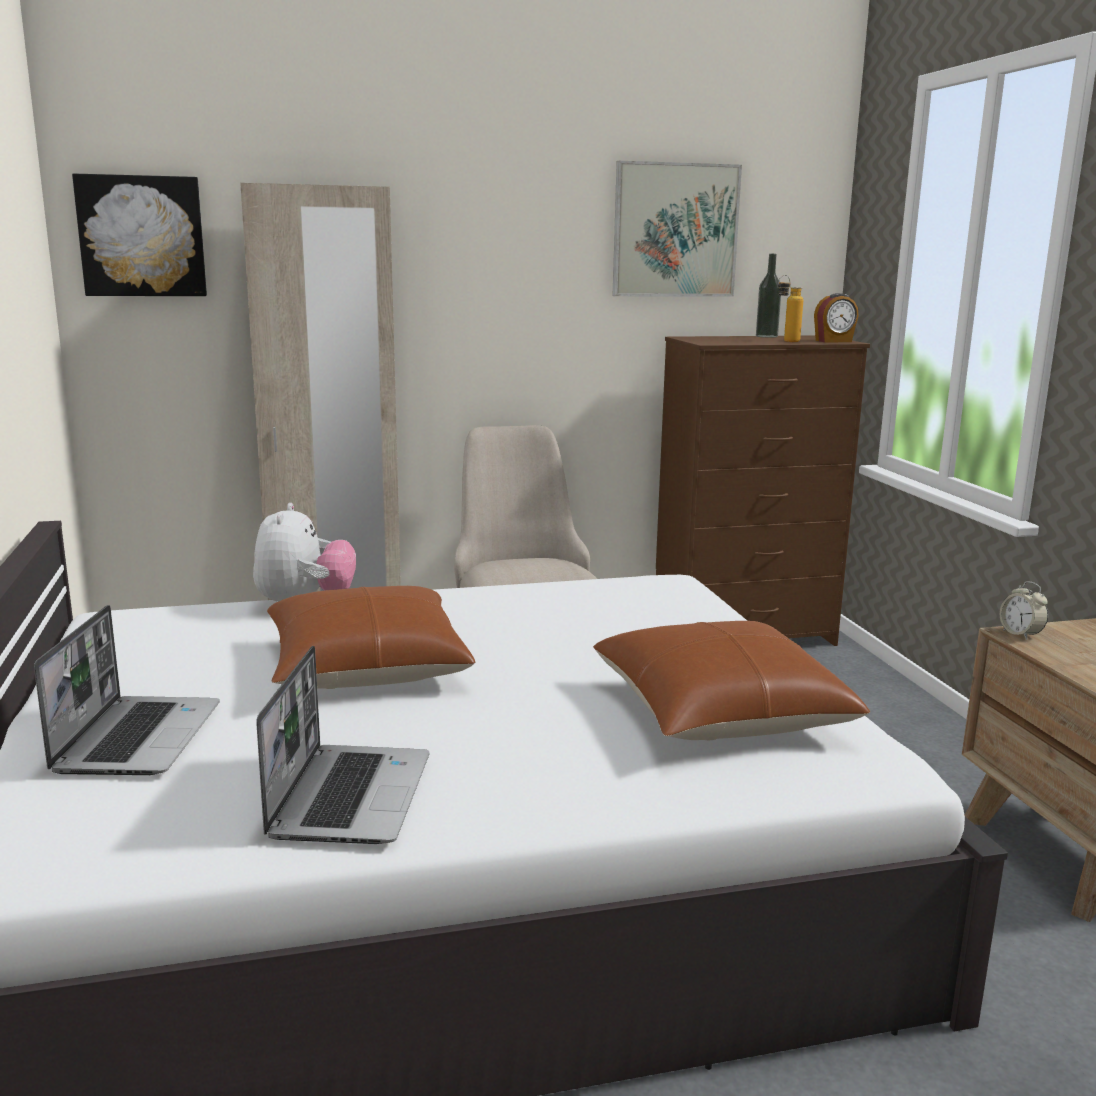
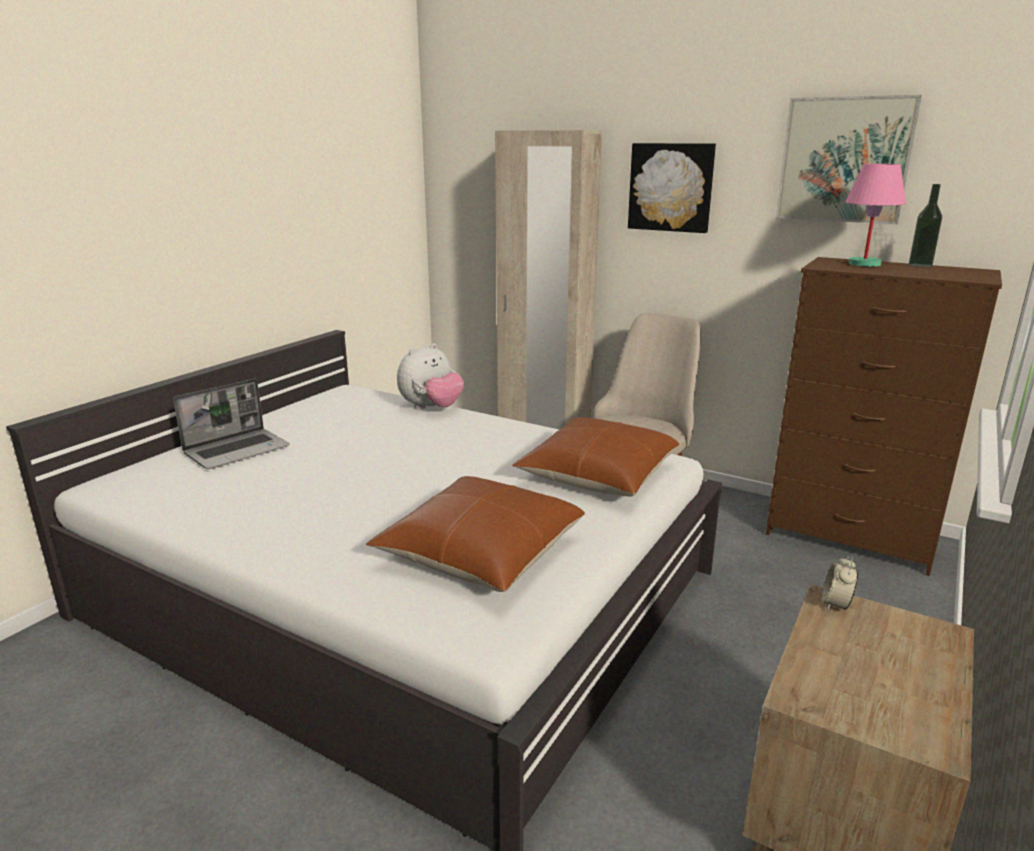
camera: 45 degrees right, 5 degrees up
(142, 236) = (465, 165): picture -> picture (671, 187)
(350, 795) = (239, 511): laptop -> none
(366, 666) = (383, 451): brown pillow -> brown pillow (598, 475)
(727, 338) = (865, 264): none -> pink table lamp
(786, 341) = (909, 273): bottle -> none
(834, 341) = (967, 278): alarm clock -> none

